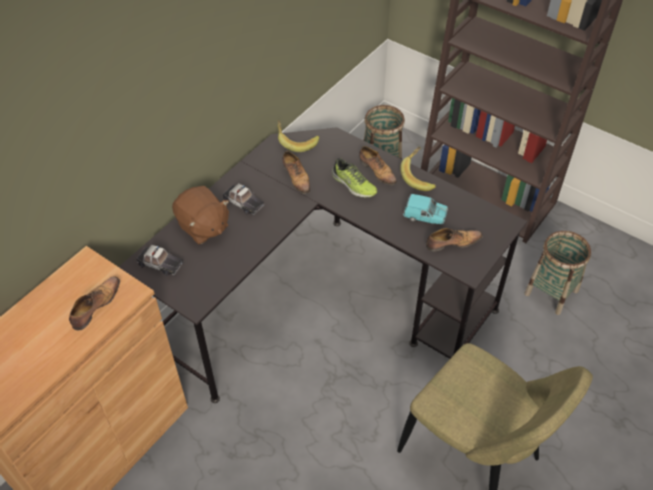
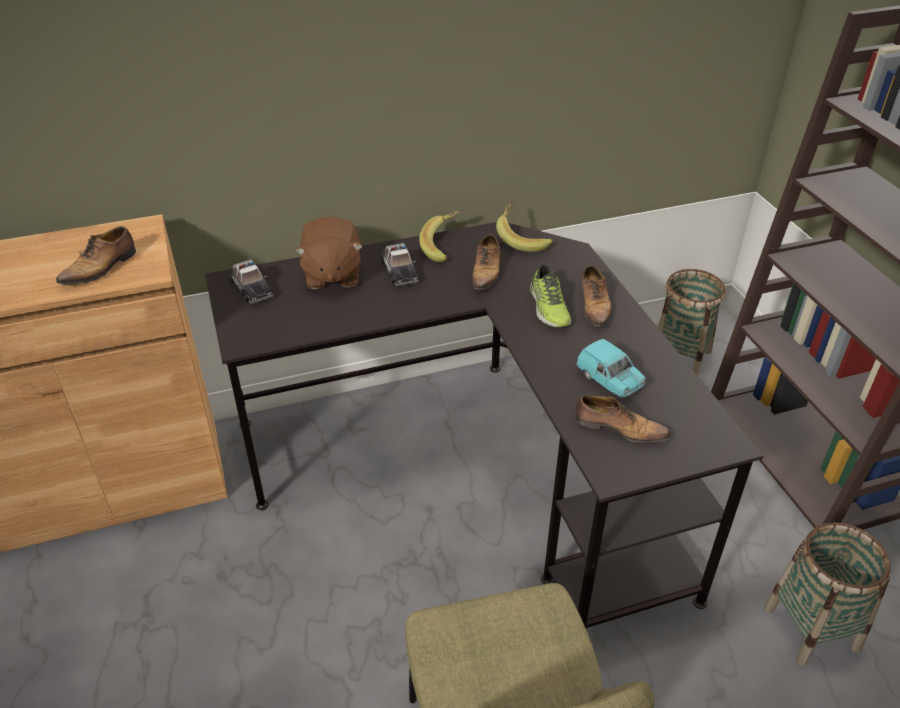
camera: 35 degrees right, 10 degrees down
(95, 307) = (101, 268): shoe -> shoe turned 150 degrees clockwise
(419, 177) = (646, 335): banana -> banana (445, 247)

